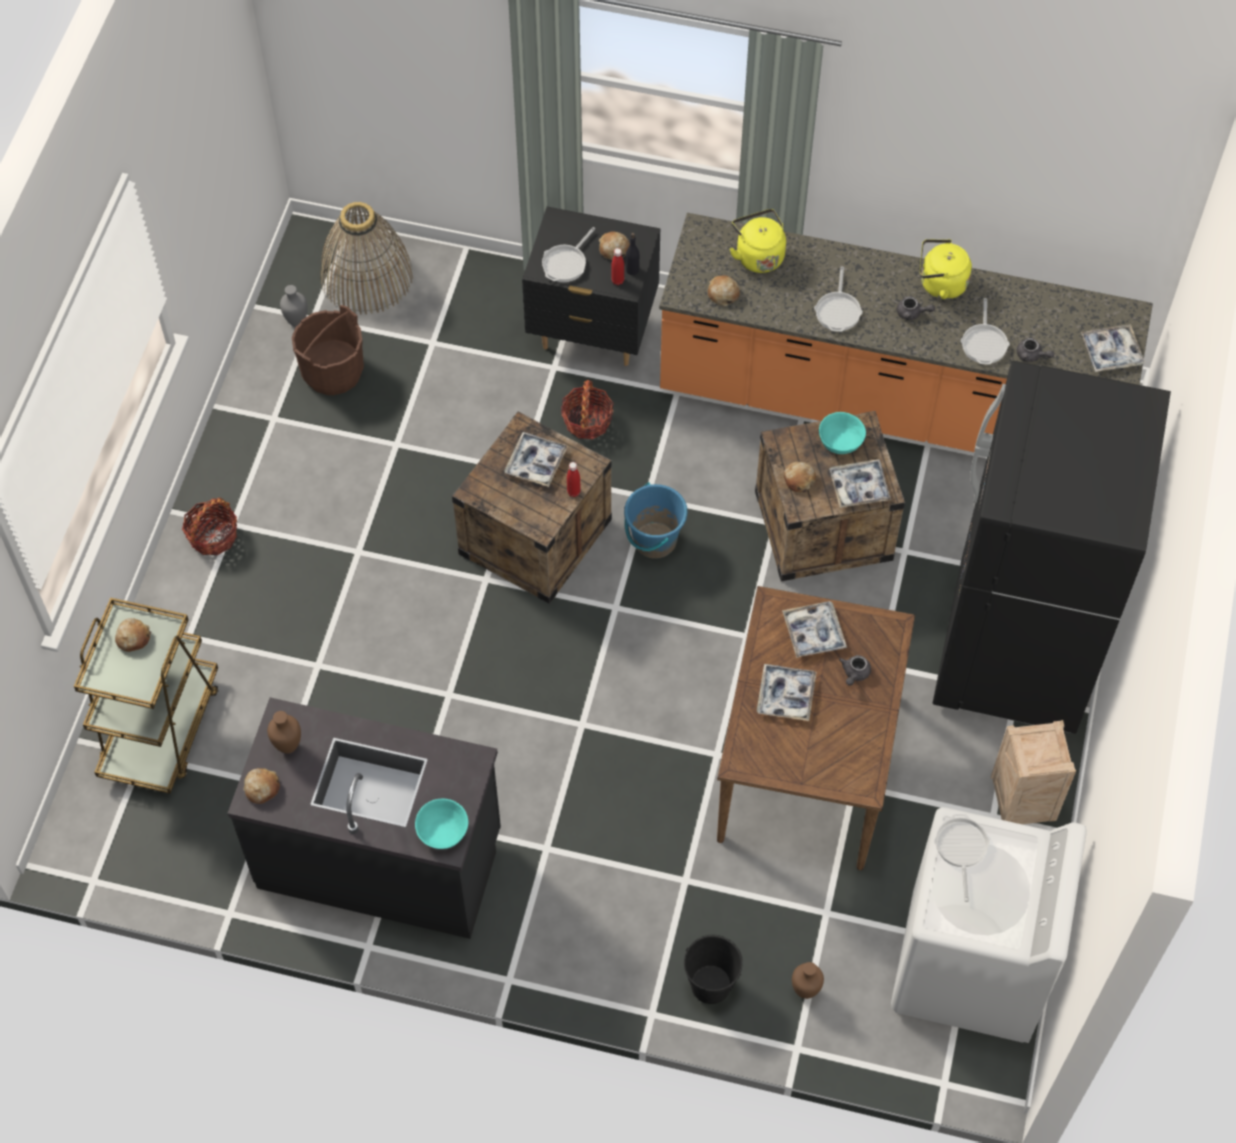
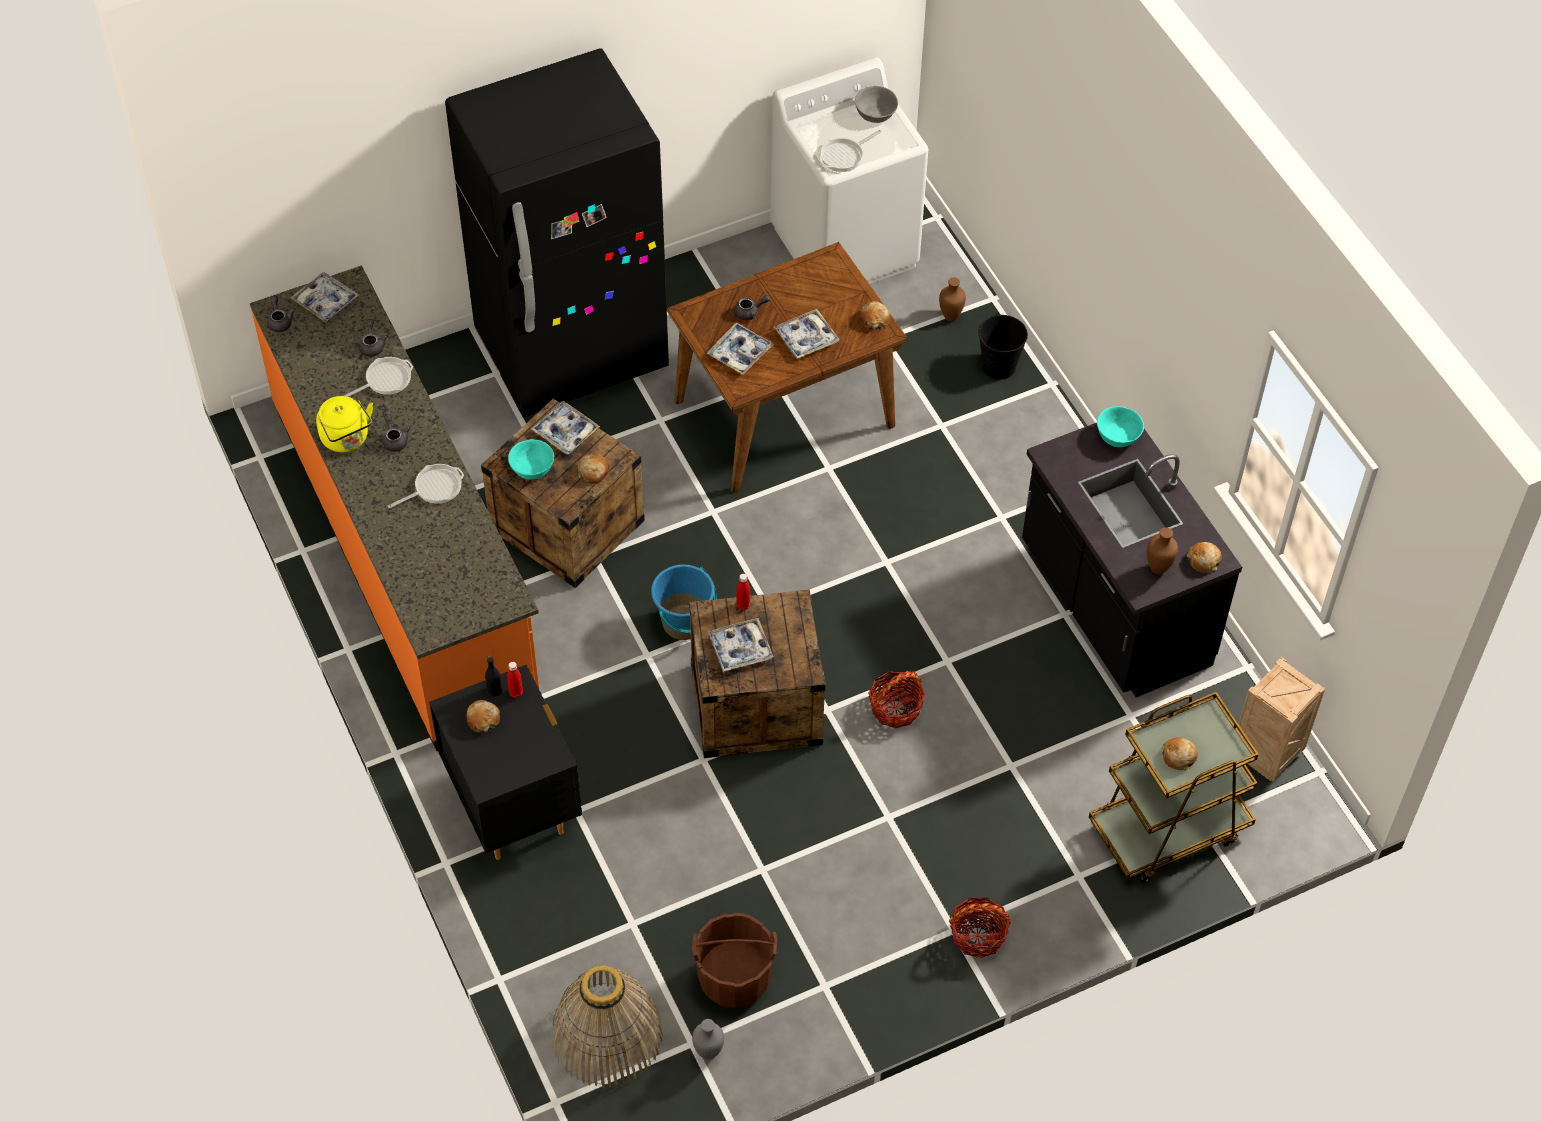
camera: 130 degrees left, 5 degrees down
(566, 263) = (530, 743): frying pan -> none
(587, 421) = (610, 747): basket -> basket (895, 708)
(723, 294) = (486, 573): bread -> bread (874, 319)
(758, 255) = (422, 575): yellow kettle -> none
(997, 921) = (876, 114): none -> grey bowl
(1023, 803) = (695, 283): crate -> crate (1266, 752)
(1113, 311) = (280, 321): none -> grey teapot

